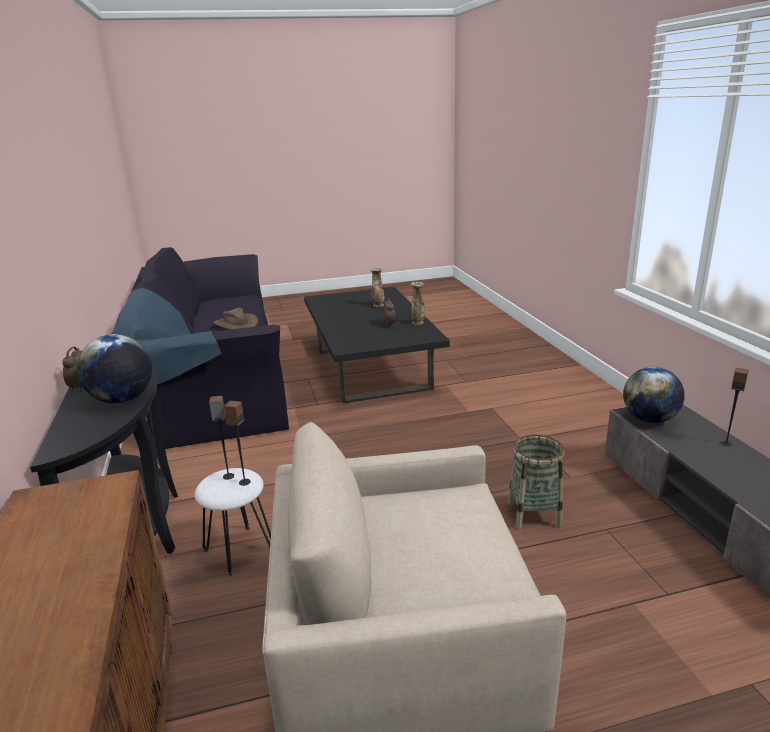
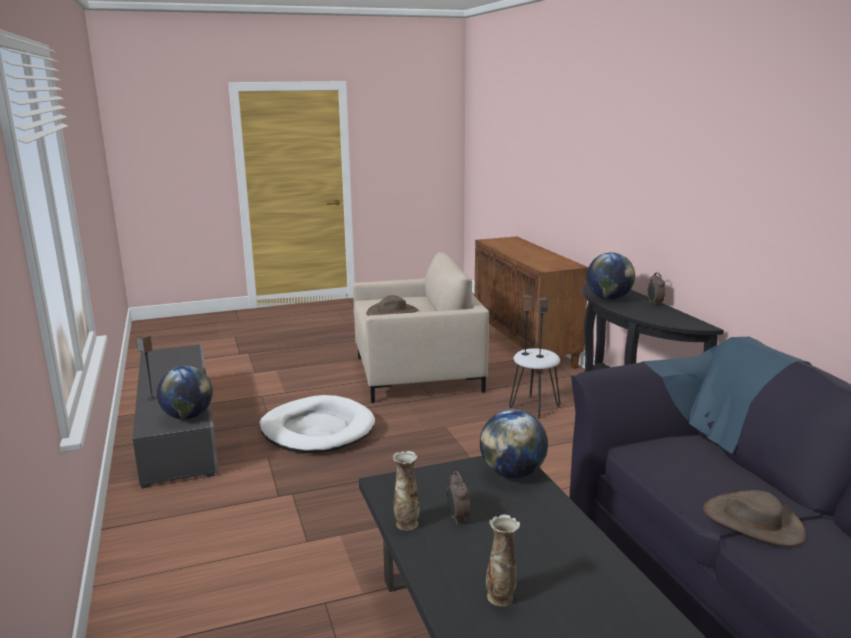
camera: 175 degrees right, 5 degrees down
(348, 342) = (512, 473): none -> globe
(445, 520) = (392, 312): none -> brown hat
(534, 514) = (317, 429): basket -> white dog bed

